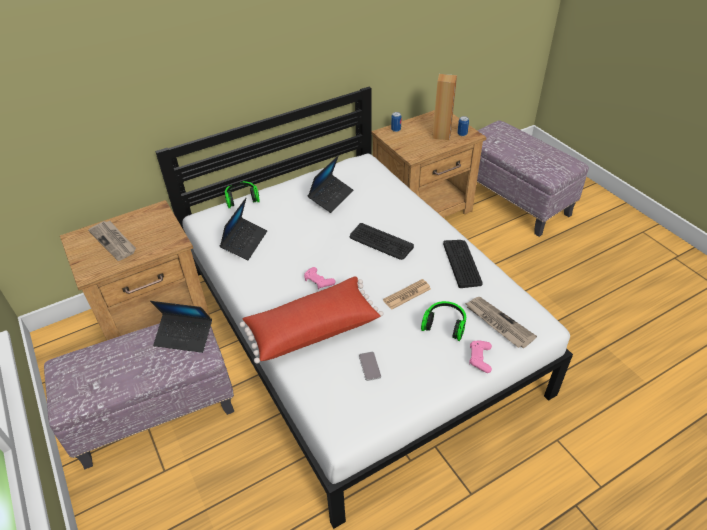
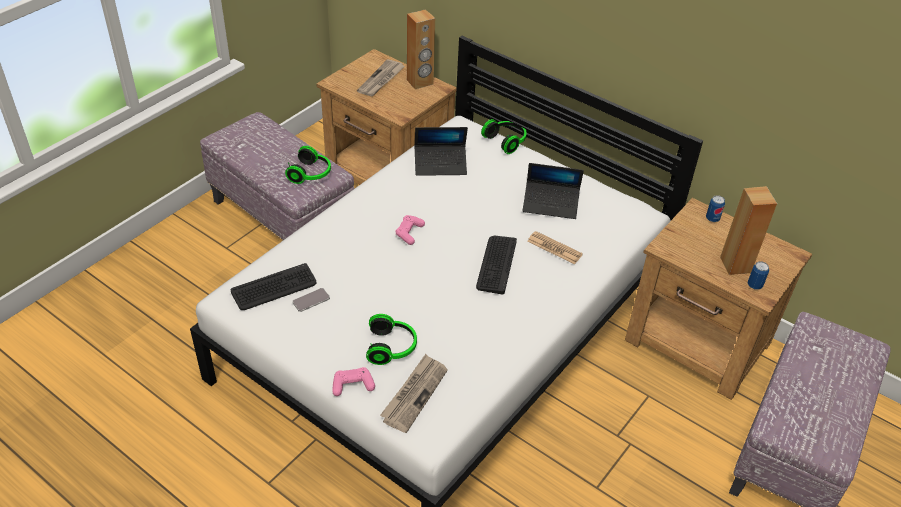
camera: 65 degrees right, 0 degrees up
(139, 218) = (420, 82): none -> brown speaker
(184, 336) = (311, 174): laptop -> headphones
(312, 328) = (344, 246): red pillow -> none
(407, 294) = (424, 306): newspaper -> newspaper (554, 248)
(462, 263) = (500, 345): keyboard -> keyboard (274, 288)

